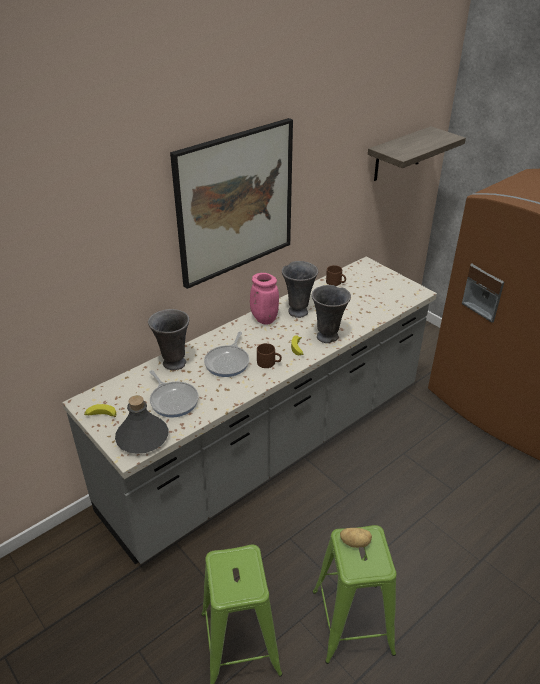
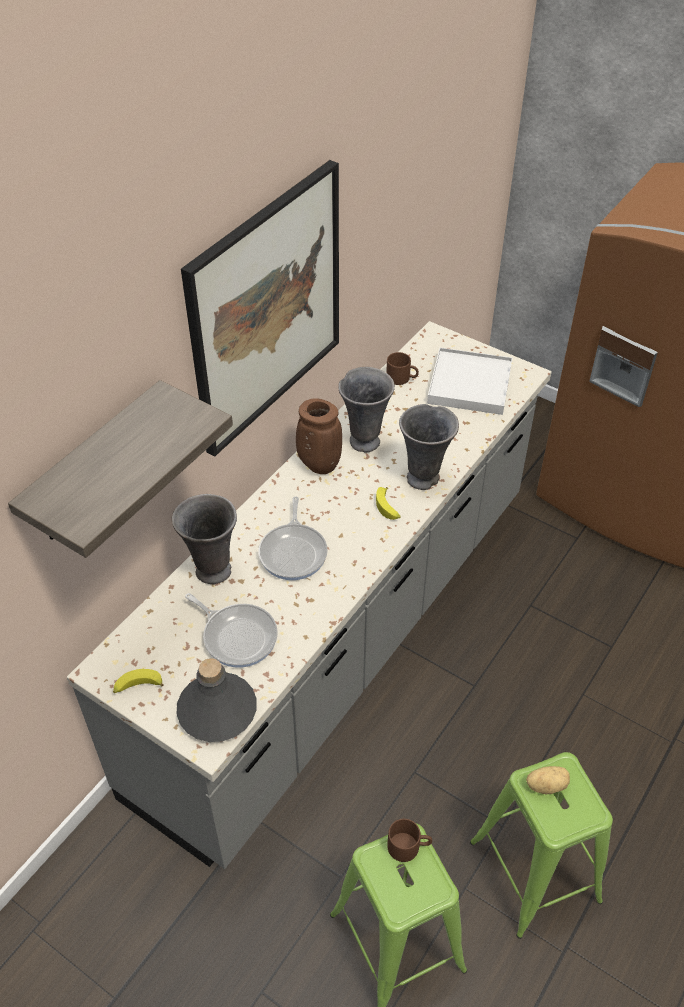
camera: 15 degrees left, 10 degrees up
(263, 319) = (318, 465): pink vase -> brown vase
(269, 363) = (354, 541): brown mug -> brown mug (409, 846)
(379, 292) = (470, 384): none -> white tray
(398, 154) = (464, 161): shelf -> shelf (95, 466)

